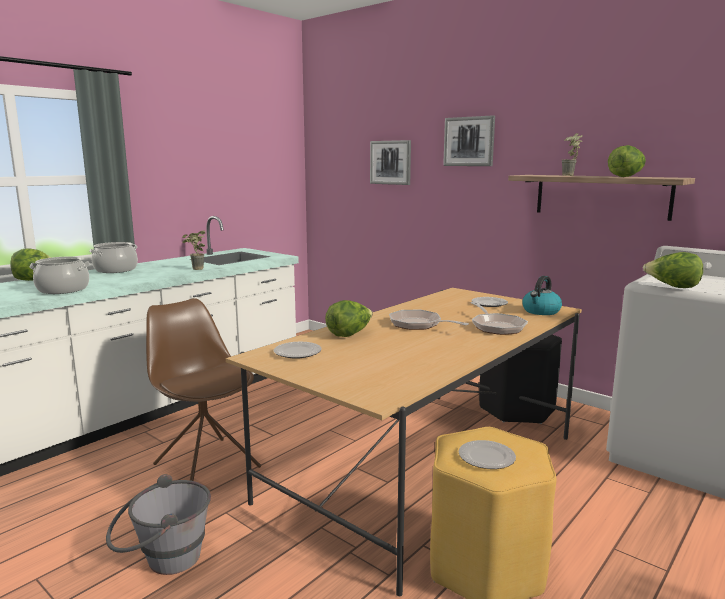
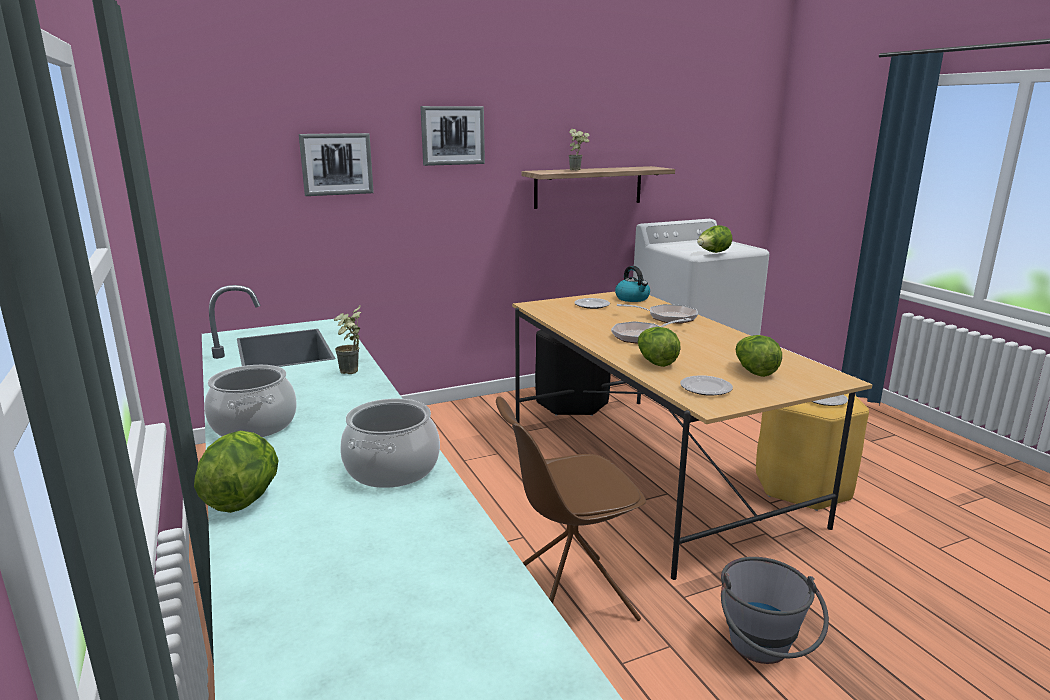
camera: 65 degrees left, 5 degrees up
(626, 177) = (625, 169): lettuce -> lettuce (754, 372)

